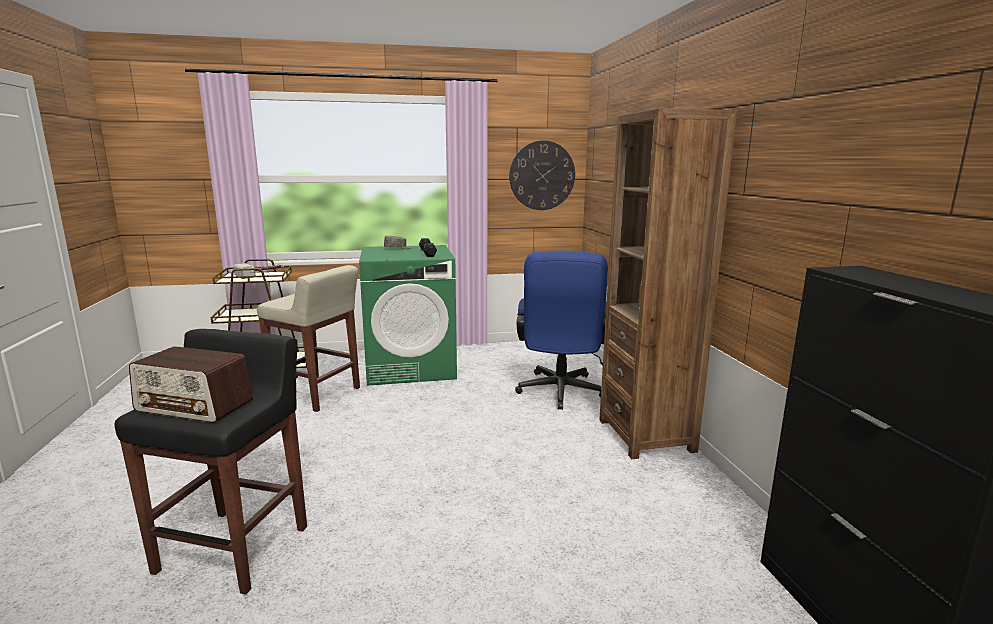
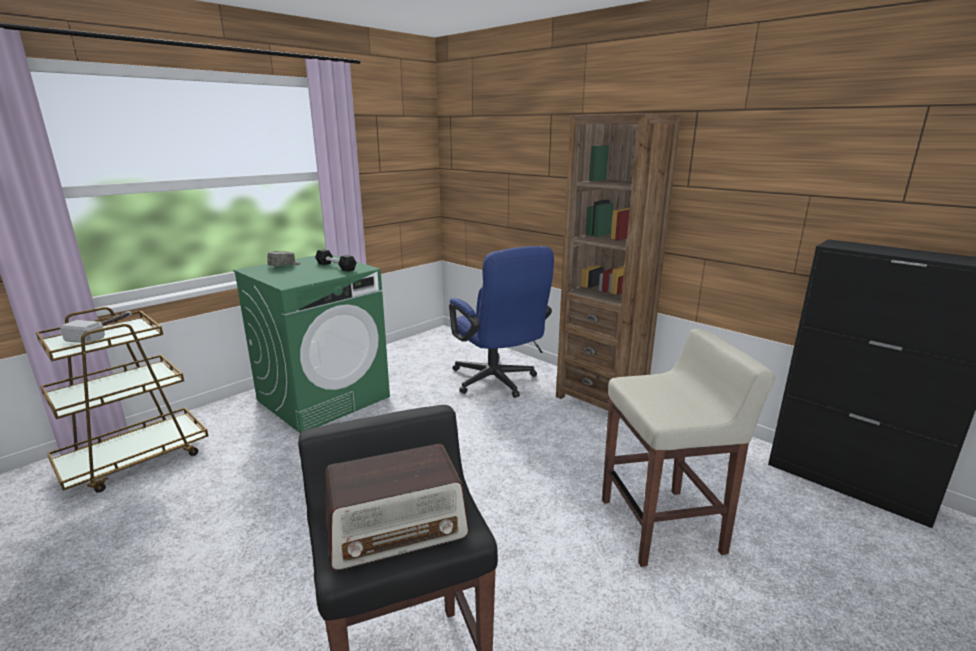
camera: 35 degrees left, 5 degrees up
(317, 394) = (254, 464): beige stool -> beige stool (663, 526)
(542, 175) = (403, 167): wall clock -> none

